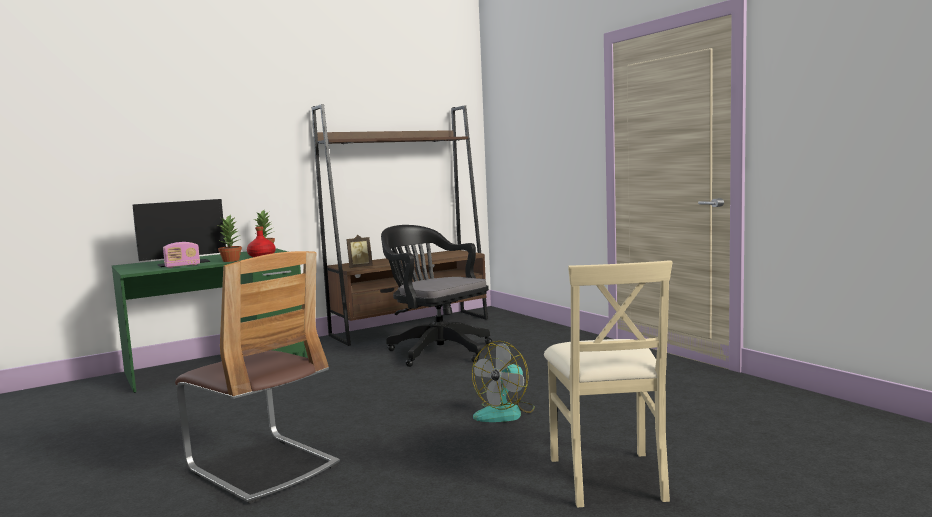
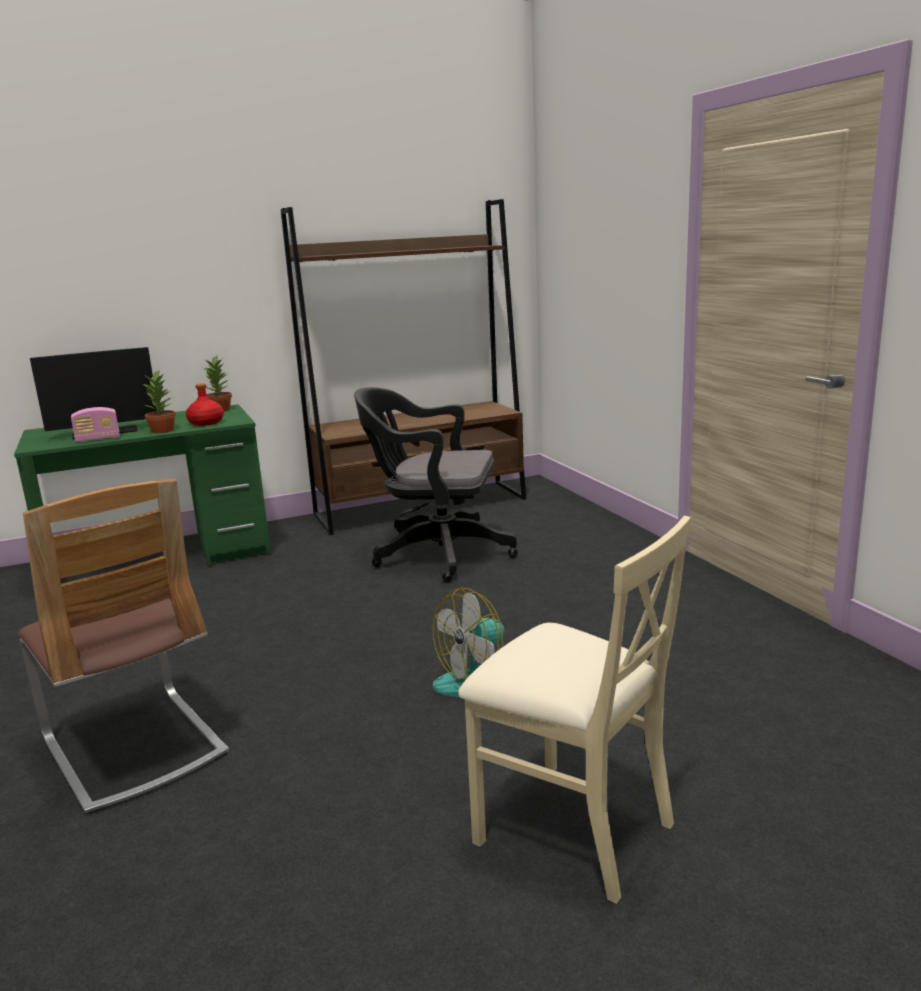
camera: 10 degrees right, 10 degrees up
(359, 267) = (345, 433): picture frame -> none
(436, 351) = (436, 554): black office chair -> black office chair turned 45 degrees counterclockwise
(608, 477) = (572, 829): beige chair -> beige chair turned 60 degrees counterclockwise

